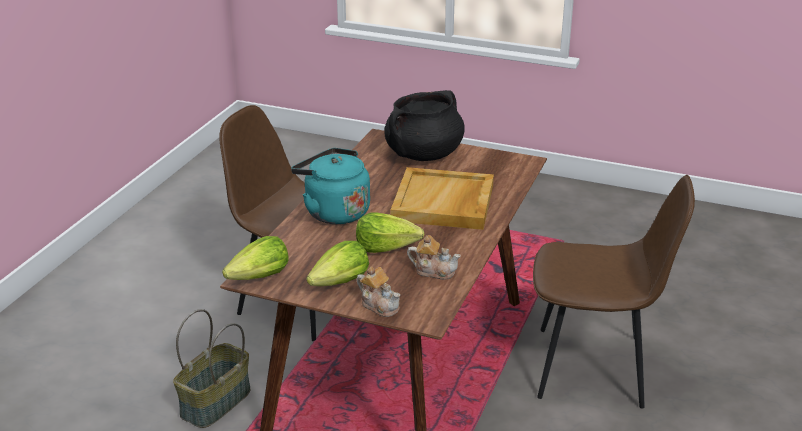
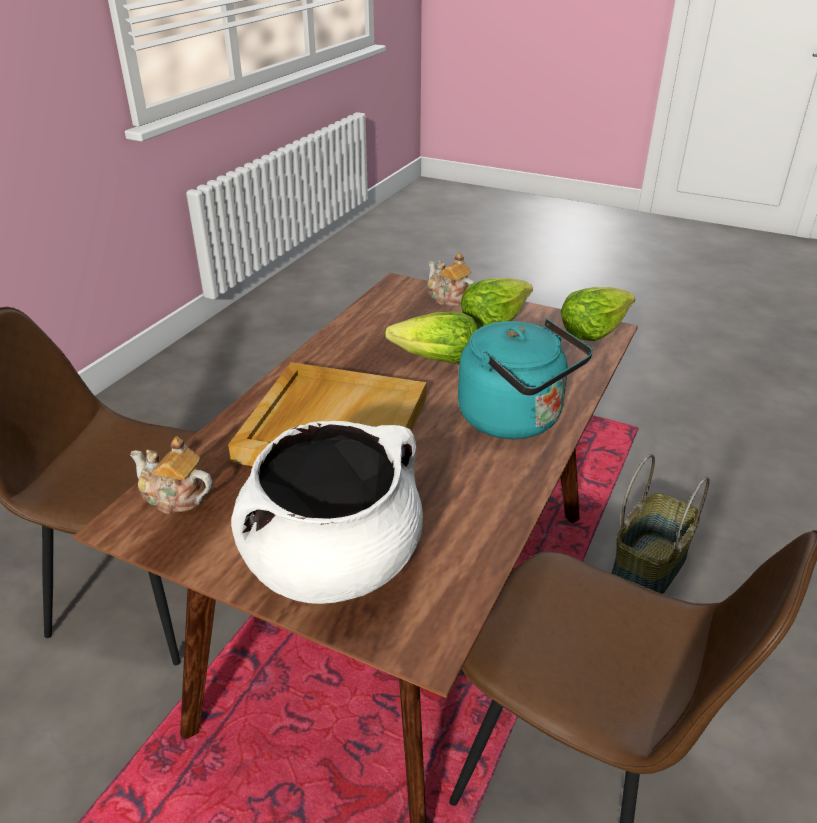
camera: 175 degrees left, 5 degrees up
(423, 154) = (333, 561): black cooking pot -> white cooking pot
(434, 271) = (380, 328): teapot -> teapot (174, 497)

